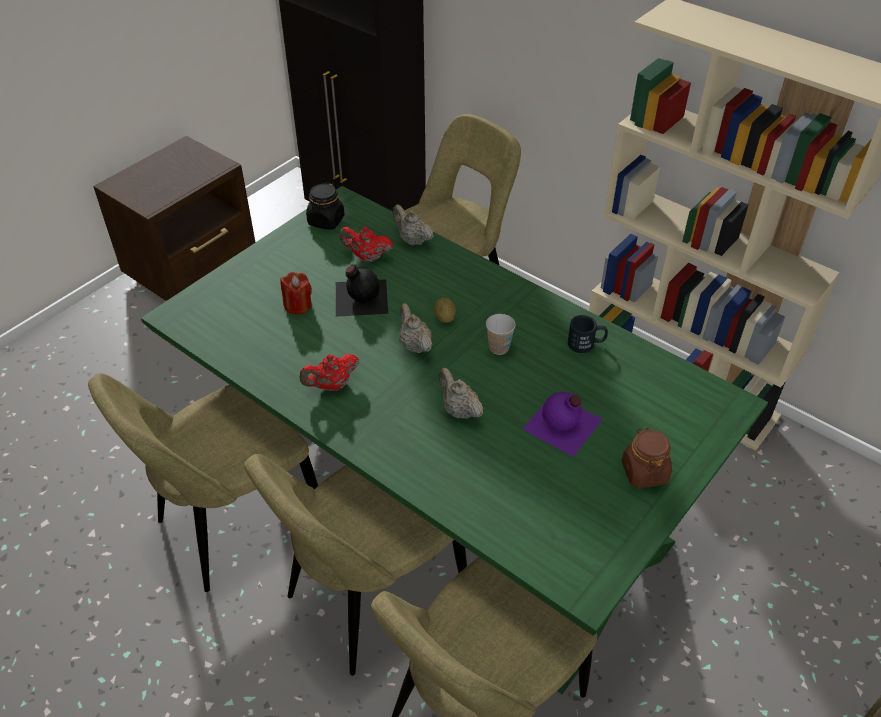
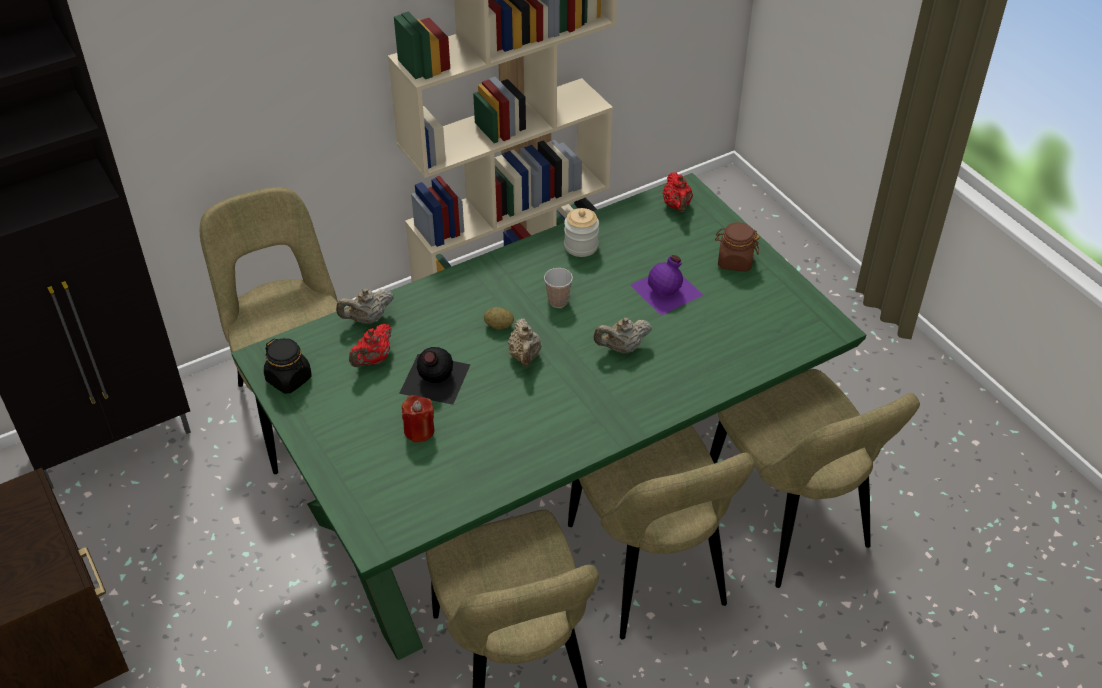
camera: 70 degrees left, 0 degrees up
(332, 385) = (550, 428): red teapot -> red teapot (677, 206)
(414, 345) = (525, 356): beige teapot -> beige teapot turned 90 degrees counterclockwise
(586, 344) = (581, 246): black mug -> jar

